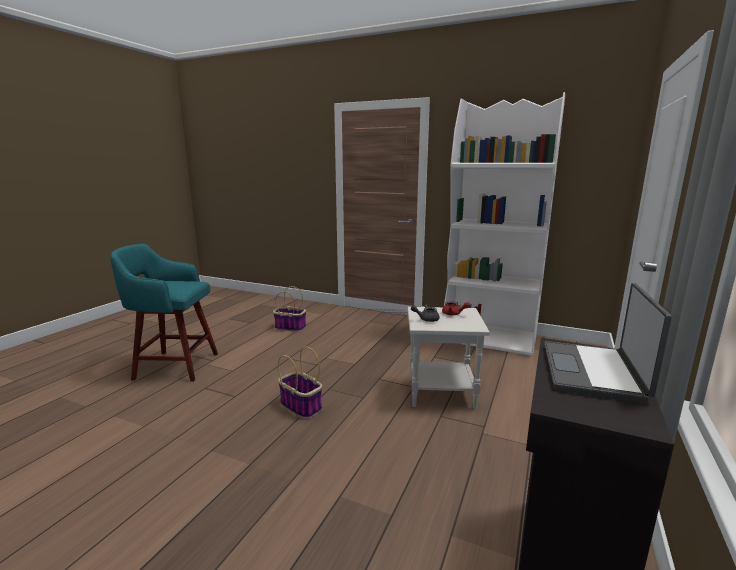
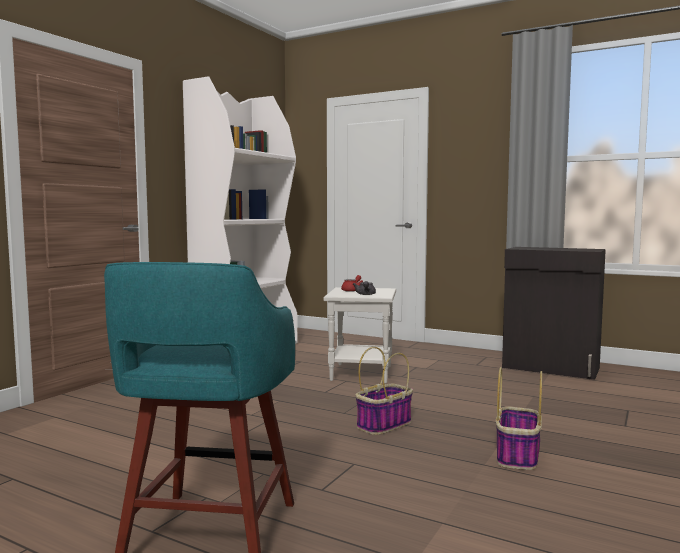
camera: 85 degrees left, 10 degrees down
(289, 327) = (96, 440): basket -> basket (517, 456)
(594, 372) = (548, 248): laptop -> none

